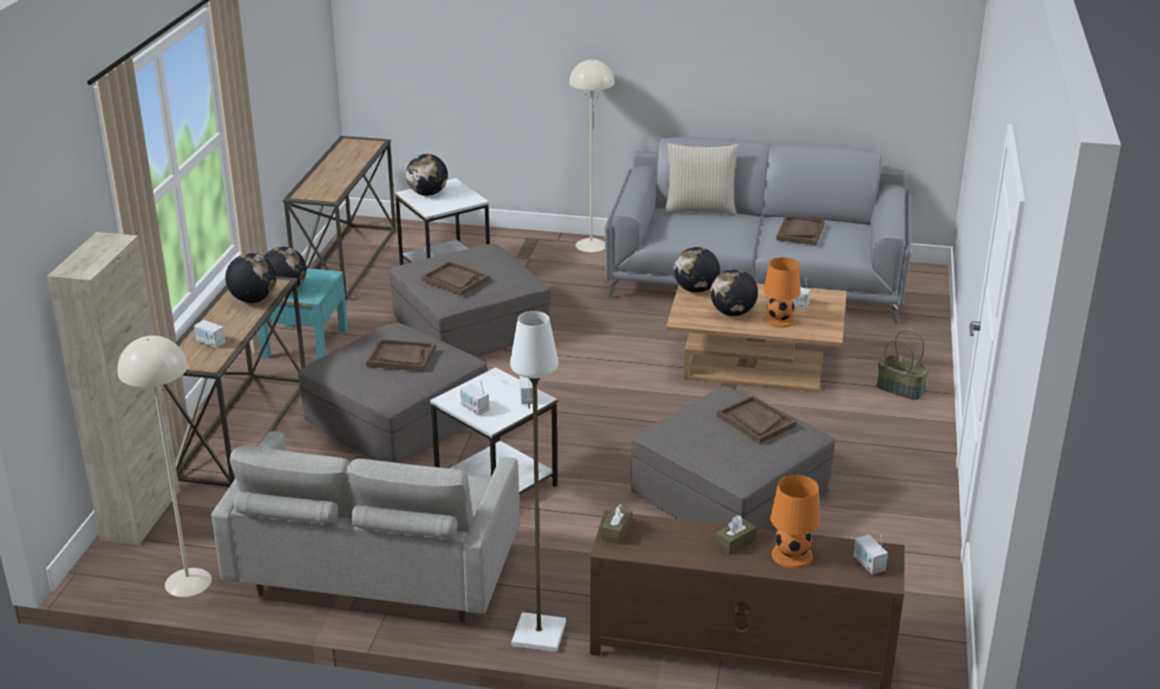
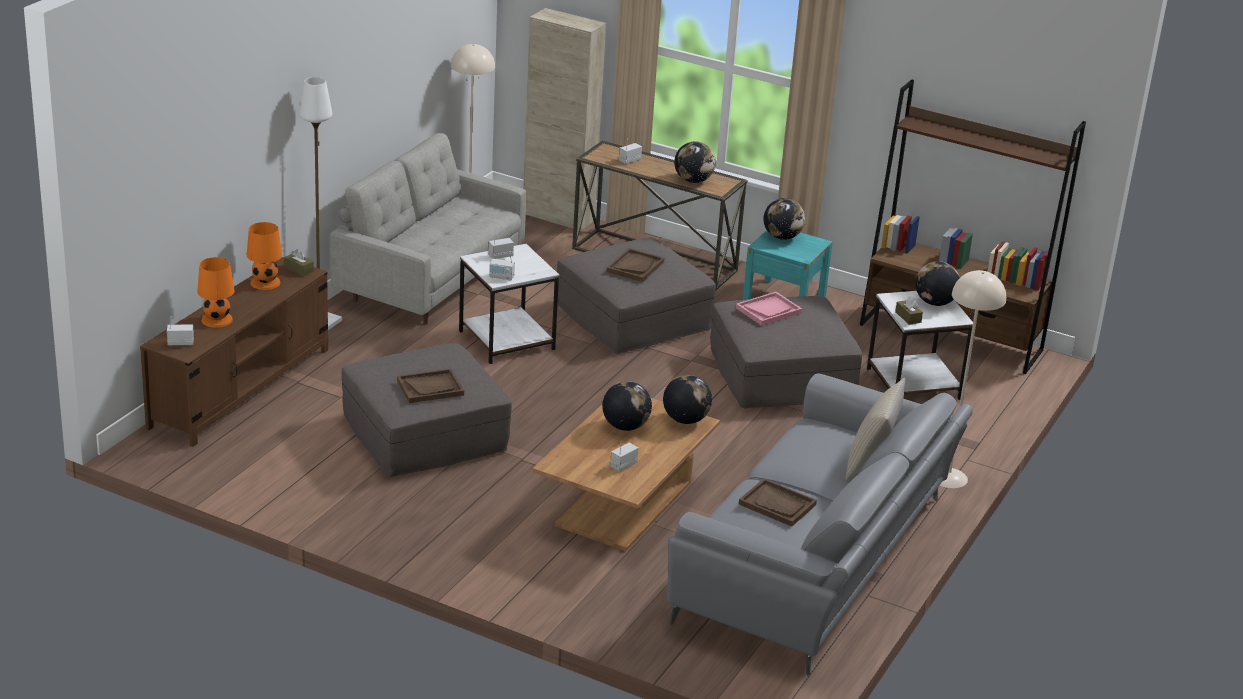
camera: 105 degrees right, 0 degrees up
(346, 261) = (951, 338): console table -> brown bookcase
(455, 280) = (768, 310): brown tray -> pink tray
(735, 543) = (248, 304): brown tissue box -> brown tissue box (908, 317)
(780, 320) = (596, 447): orange table lamp -> orange table lamp (265, 282)
(901, 389) = (532, 577): basket -> none

